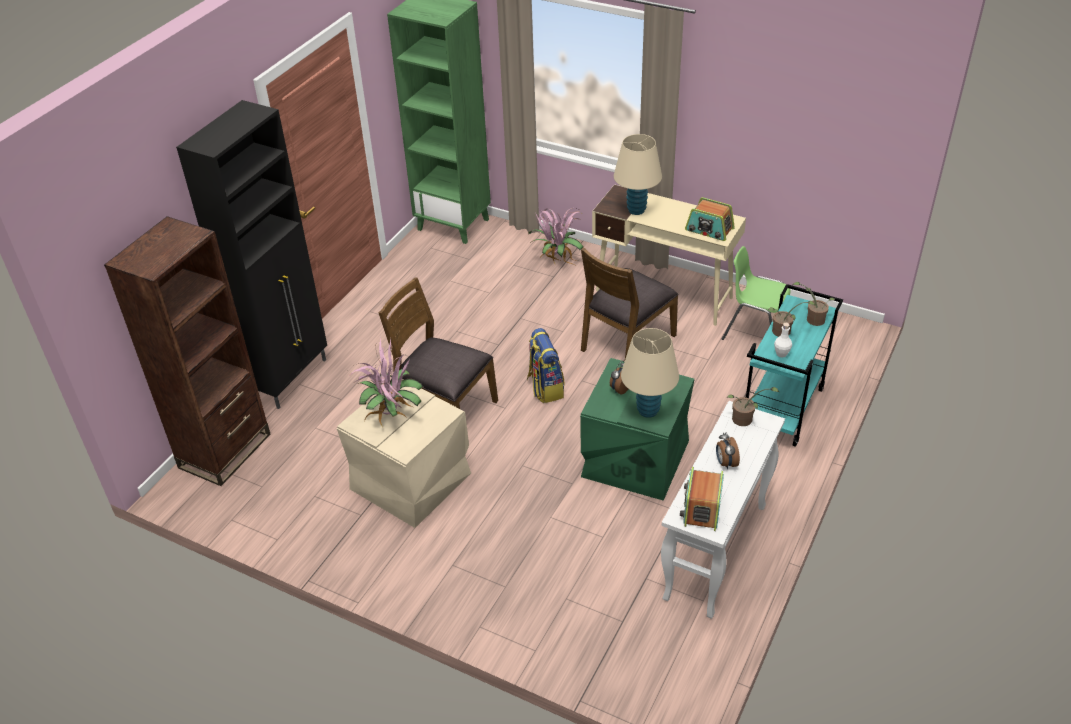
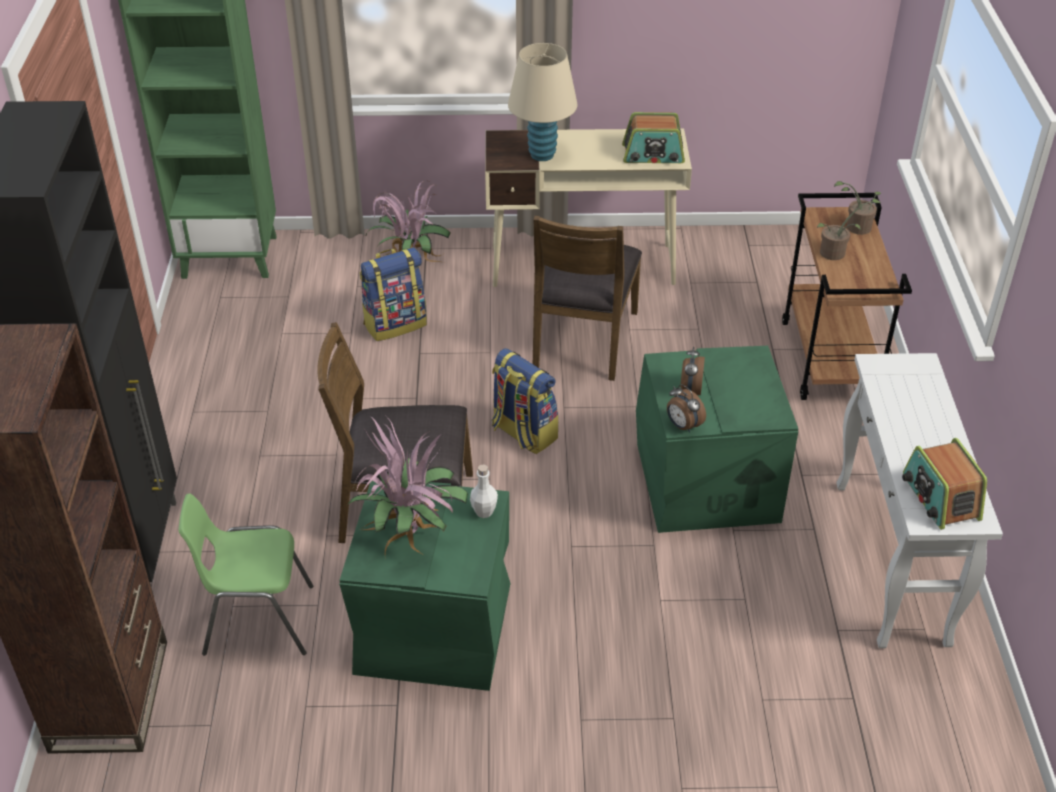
camera: 30 degrees left, 0 degrees up
(412, 481) = (436, 626): beige storage box -> green storage box
(519, 295) = (395, 324): none -> backpack
(648, 410) = (748, 404): beige table lamp -> none
(725, 463) = (918, 432): alarm clock -> alarm clock (682, 426)
(745, 420) = (895, 371): potted plant -> none
(755, 333) = (728, 279): green chair -> green chair (257, 620)
(781, 354) = (856, 279): white bottle -> white bottle (484, 511)
(782, 409) = (830, 360): turquoise cart -> brown cart

